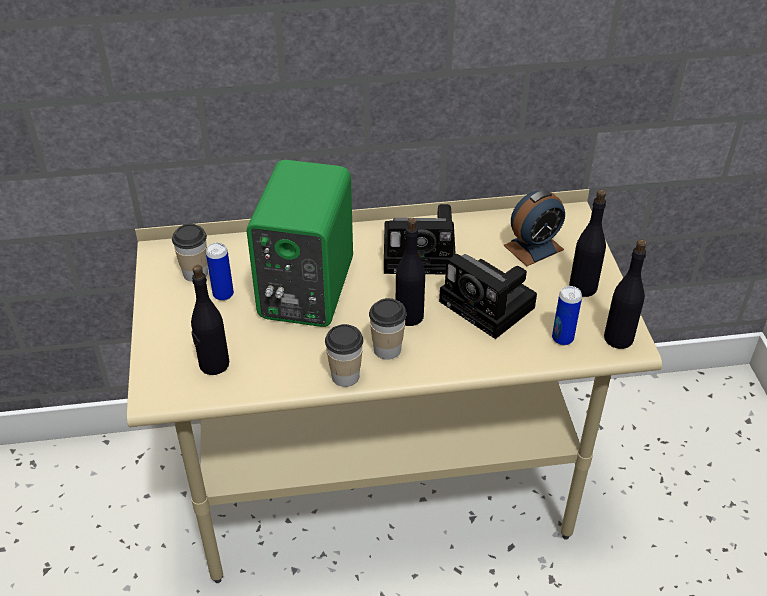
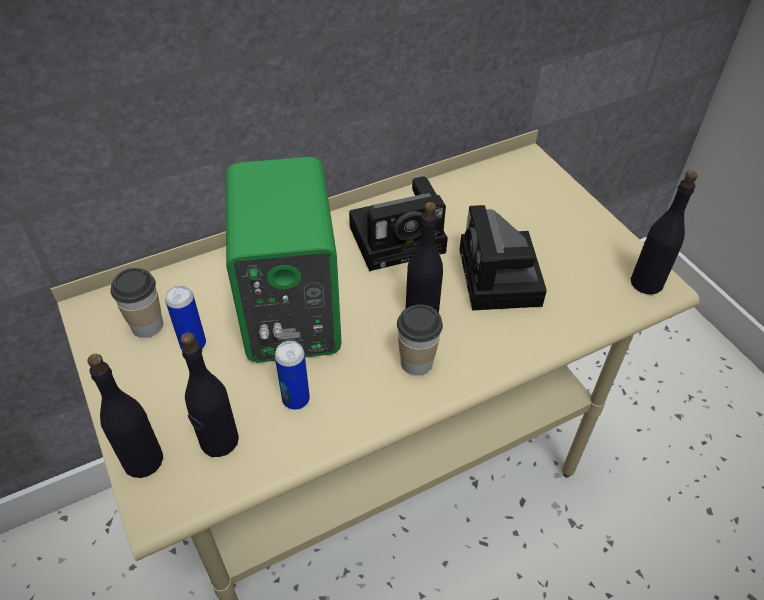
camera: 20 degrees left, 5 degrees up
(345, 376) = (385, 409): cup -> none
(490, 306) = (501, 280): camera -> camera turned 60 degrees clockwise
(533, 247) = (510, 203): alarm clock -> none
(562, 338) = (592, 298): can -> can (296, 399)
(583, 287) = (582, 235): black bottle -> black bottle (143, 460)

